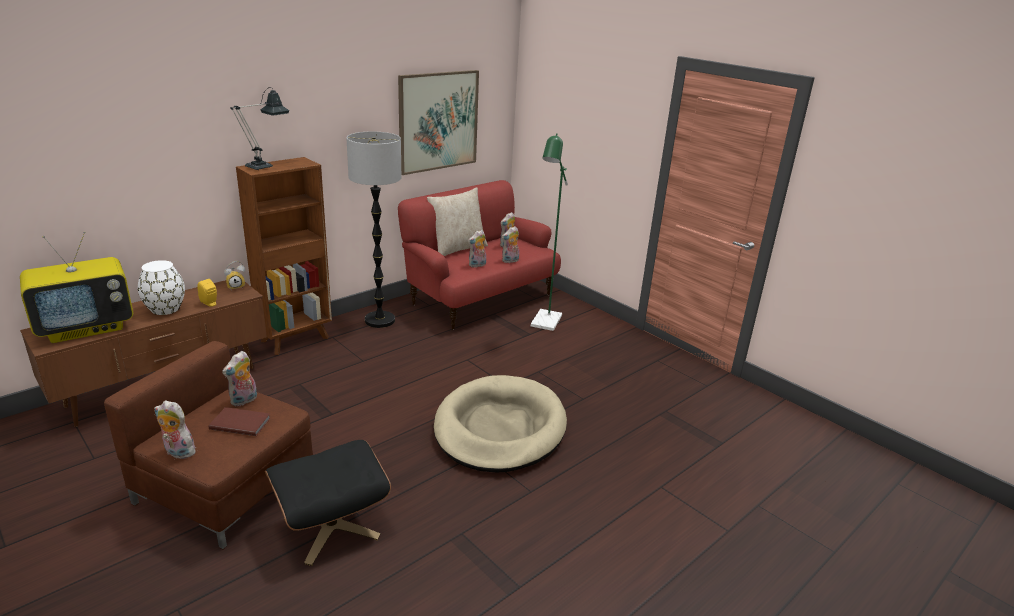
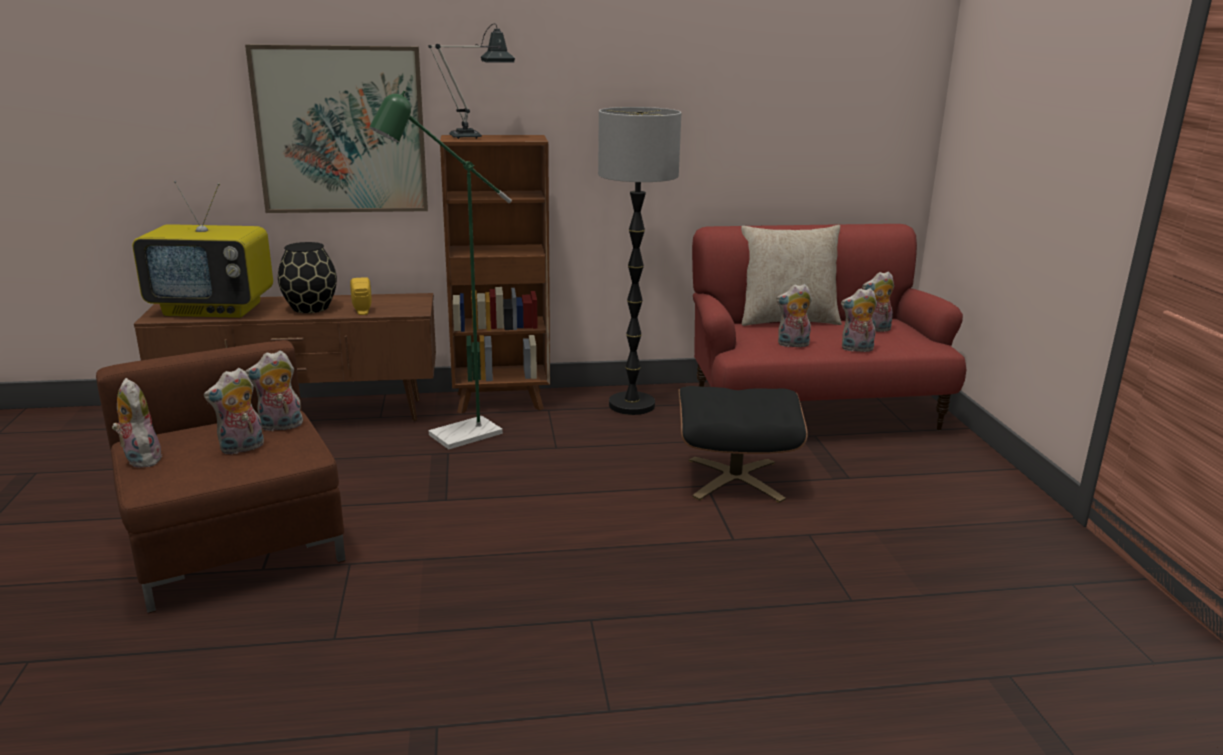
camera: 35 degrees right, 5 degrees down
(165, 309) = (311, 308): white vase -> black vase
(236, 287) = (414, 301): alarm clock -> none
(240, 423) = (241, 448): brown book -> plush toy
(331, 526) = (287, 639): black ottoman -> black ottoman (735, 479)
(438, 121) = (784, 109): picture -> picture (341, 130)
(500, 428) = (657, 596): beige dog bed -> none
(544, 324) = (890, 470): green floor lamp -> green floor lamp (454, 437)

